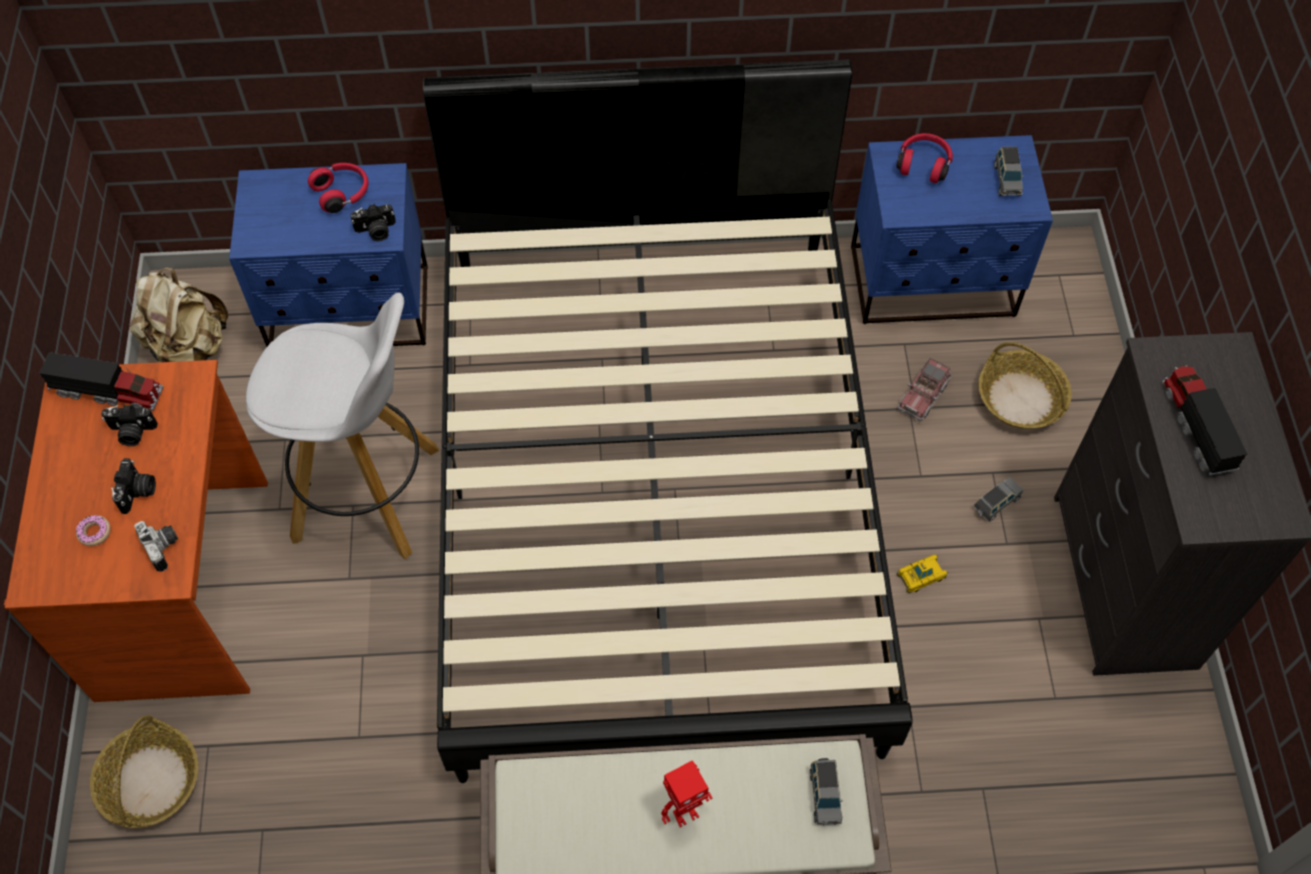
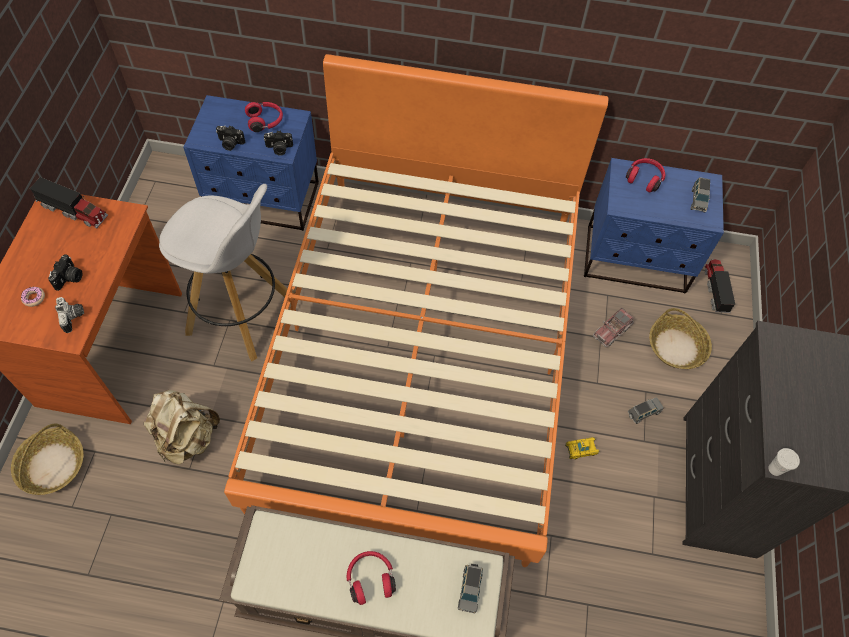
camera: 10 degrees right, 0 degrees up
(132, 432) = (79, 239): camera -> camera (230, 143)
(189, 348) = (160, 202): beige backpack -> beige backpack (187, 437)
(656, 487) = (423, 352): black bed -> orange bed
(684, 813) = (370, 578): toy robot -> red headphones
(1193, 531) = (775, 469): none -> white cup
(1196, 426) = (794, 393): toy truck -> toy truck (715, 289)

